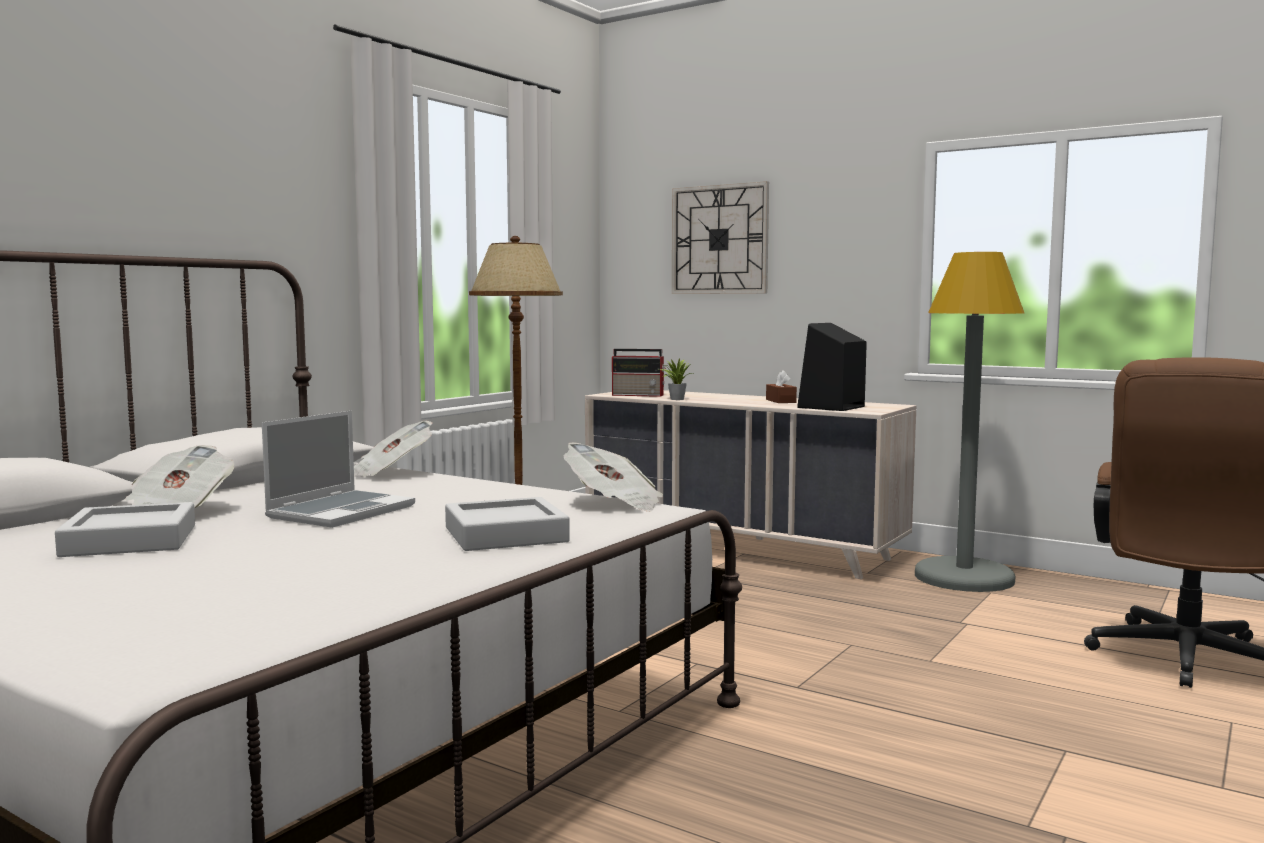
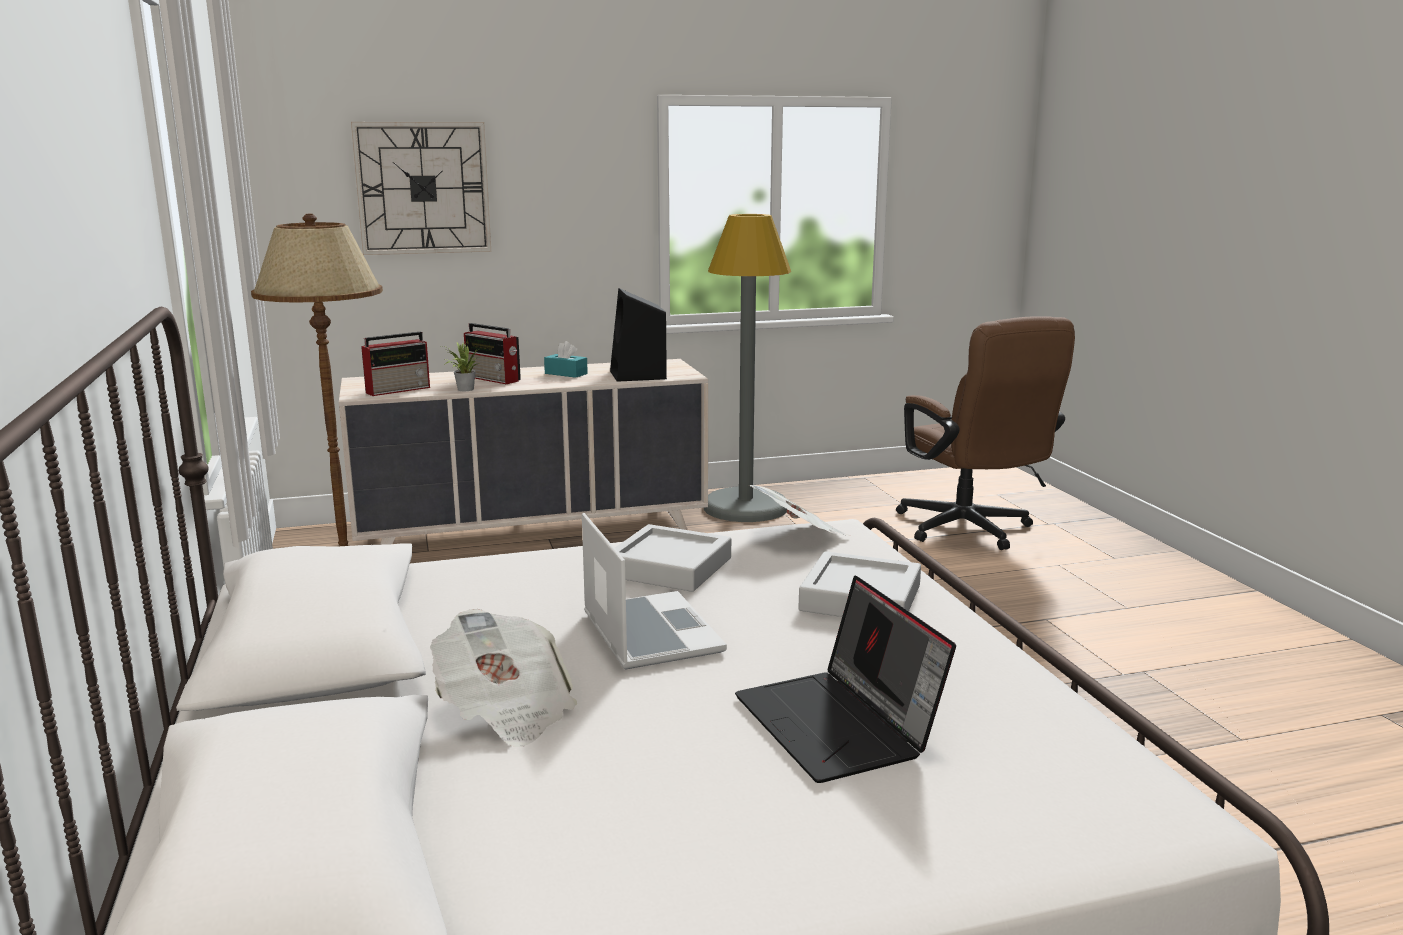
camera: 50 degrees left, 10 degrees up
(130, 541) = (629, 758): grey tray -> grey tray (669, 567)
(235, 567) = (840, 725): none -> laptop
(389, 473) = (476, 571): newspaper -> none
(719, 398) = (494, 379): none -> radio
(780, 401) = (566, 373): brown tissue box -> turquoise tissue box

